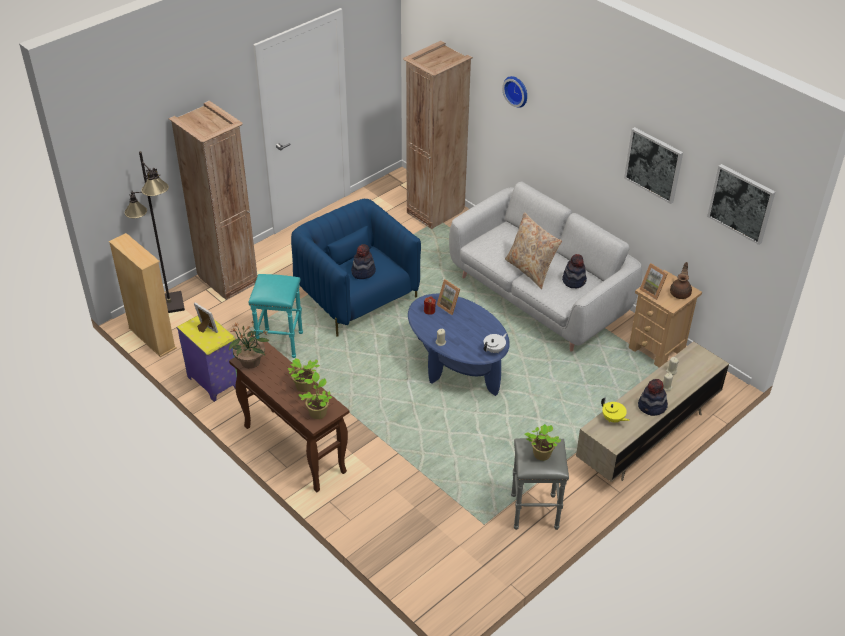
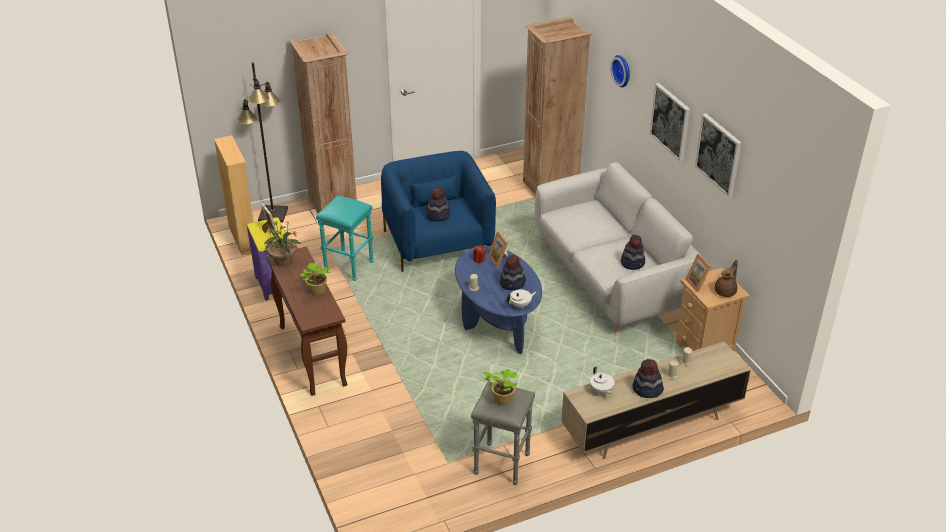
camera: 20 degrees right, 5 degrees down
(317, 412) = (316, 314): potted plant -> none
(475, 328) = (512, 283): none -> hat
(530, 270) = (595, 245): beige pillow -> none
(613, 419) = (601, 391): yellow teapot -> white teapot
(741, 203) = (784, 201): picture -> picture (671, 121)

